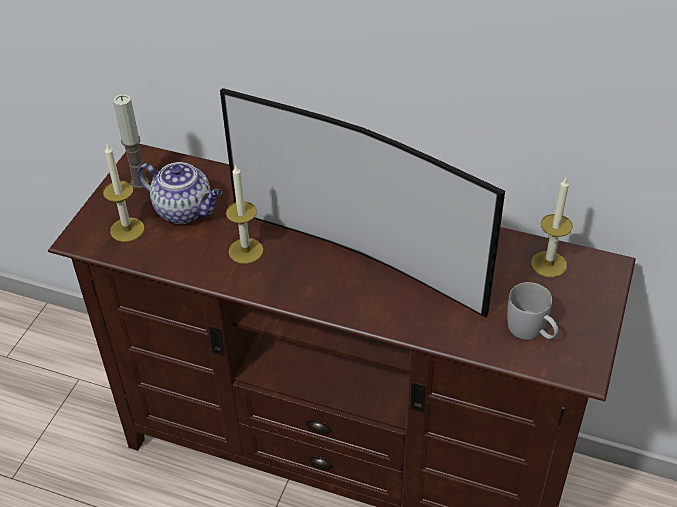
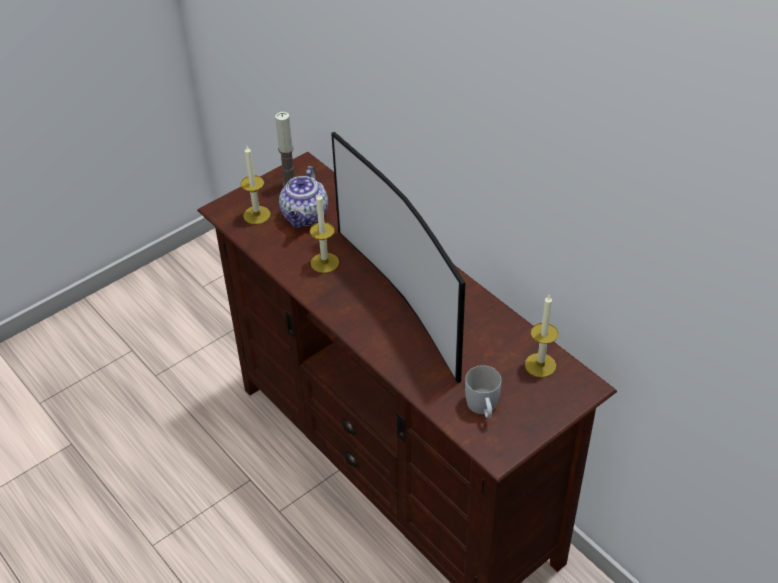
camera: 30 degrees right, 0 degrees up
(185, 211) = (305, 216): teapot -> teapot turned 45 degrees clockwise

